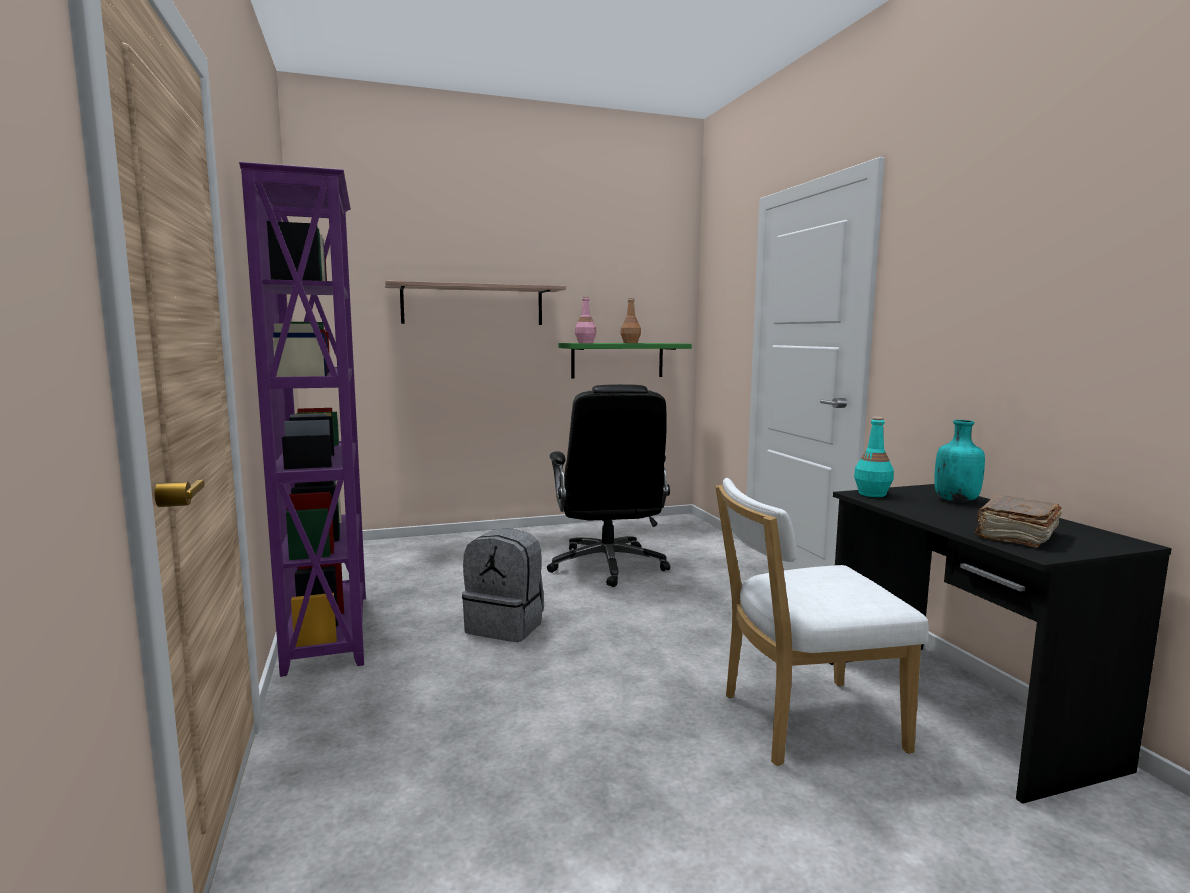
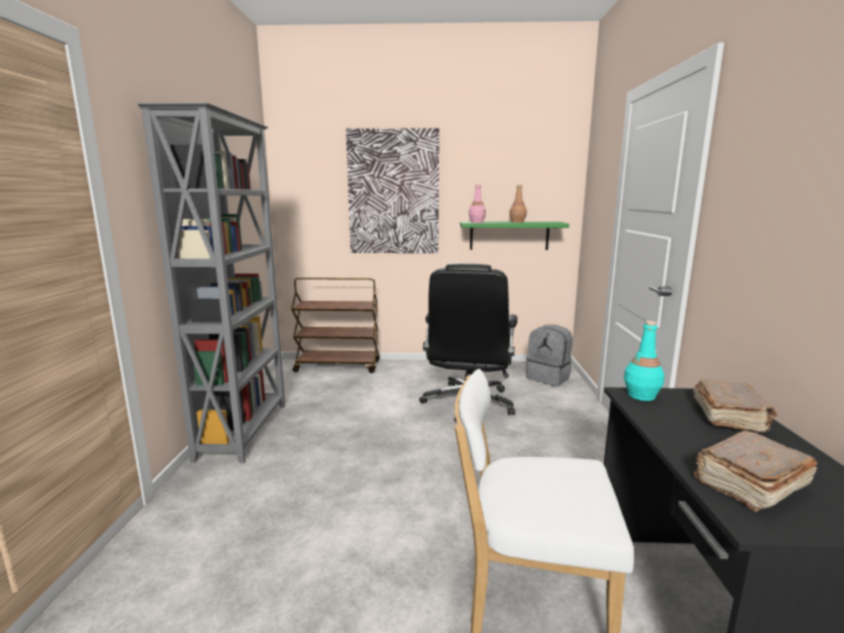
camera: 20 degrees right, 5 degrees up
(330, 631) = (245, 430): purple bookcase -> grey bookcase
(403, 546) = (338, 366): none -> brown cart
(473, 305) = (393, 192): shelf -> picture
(506, 626) = (357, 447): grey backpack -> grey backpack (549, 378)
(956, 500) = (729, 417): turquoise bottle -> brown book

